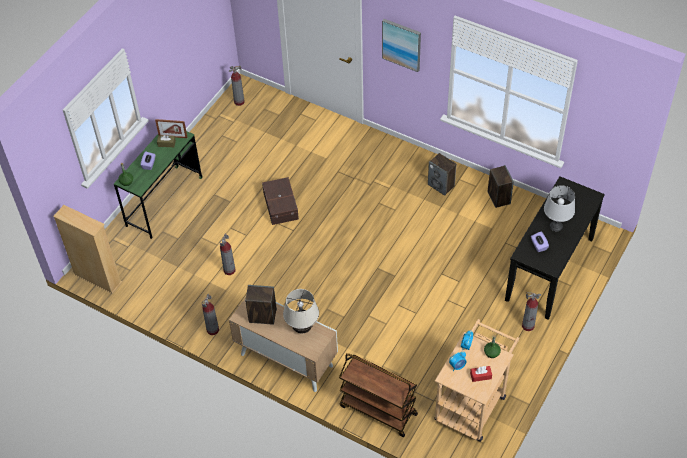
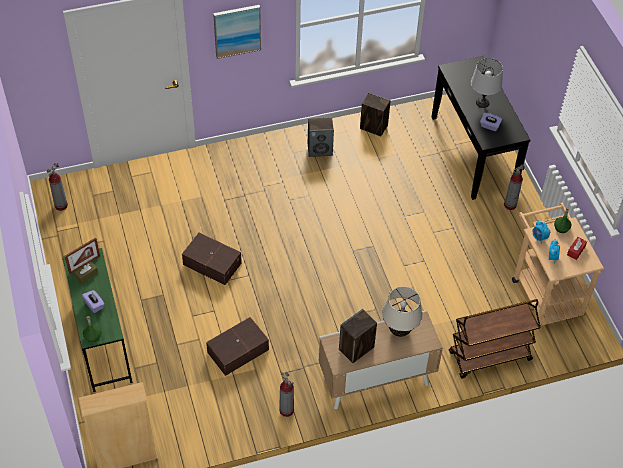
camera: 50 degrees left, 0 degrees up
(229, 270) = (237, 350): fire extinguisher -> brown storage box

